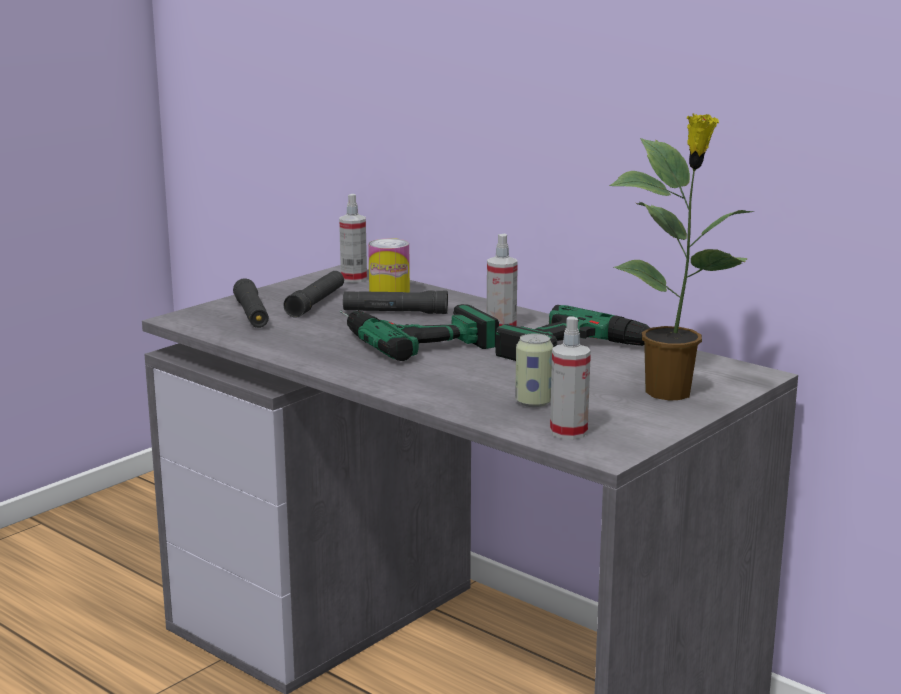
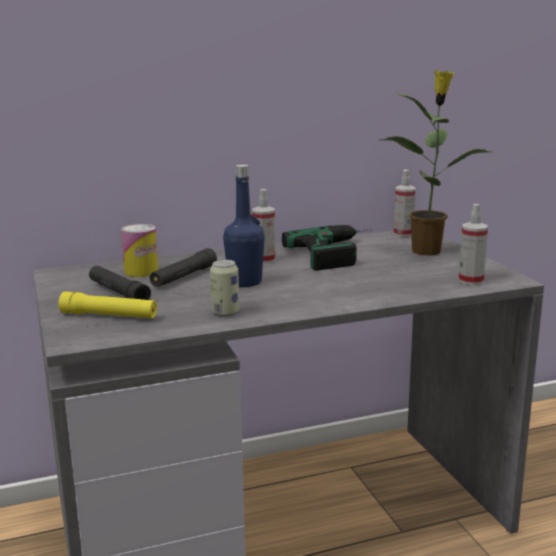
camera: 60 degrees left, 0 degrees up
(252, 314) = (109, 316): black flashlight -> yellow flashlight
(354, 279) = (80, 273): spray bottle -> spray bottle (403, 234)
(411, 336) = (245, 282): power drill -> blue bottle
(533, 402) = (412, 278): can -> can (225, 312)

